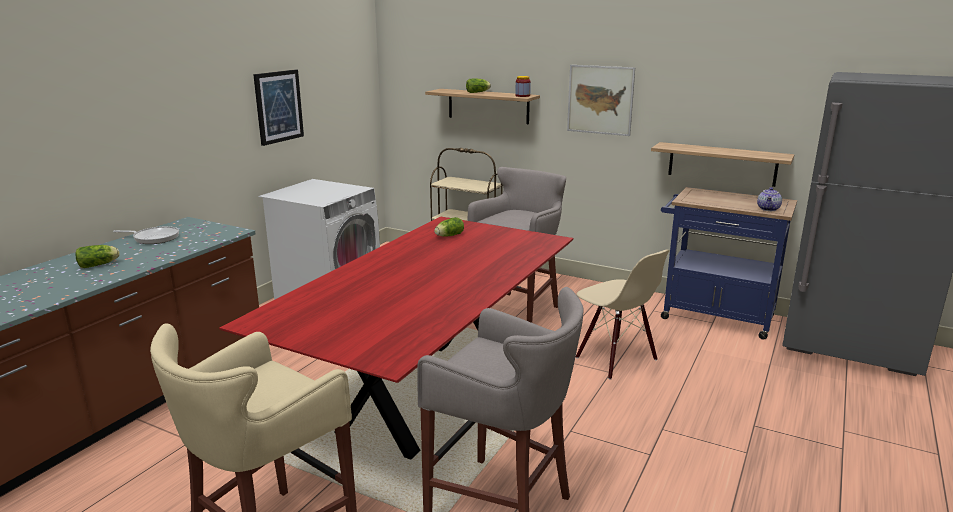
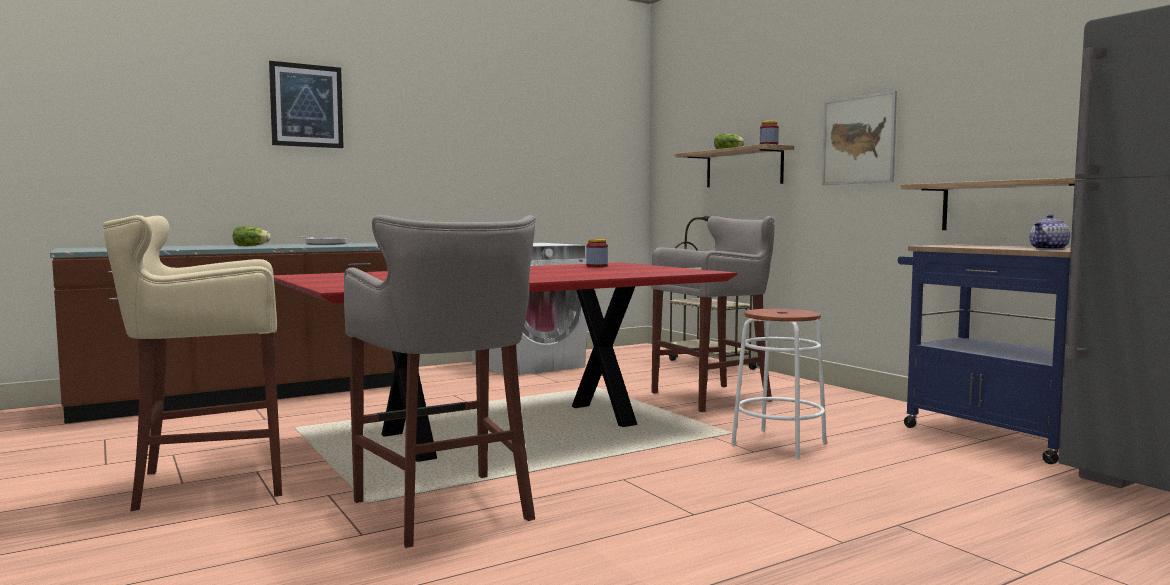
camera: 30 degrees right, 15 degrees down
(278, 106) = (506, 159): picture -> picture (306, 105)
(448, 236) = (597, 266): lettuce -> jar
(615, 359) = (779, 444): beige chair -> white stool

